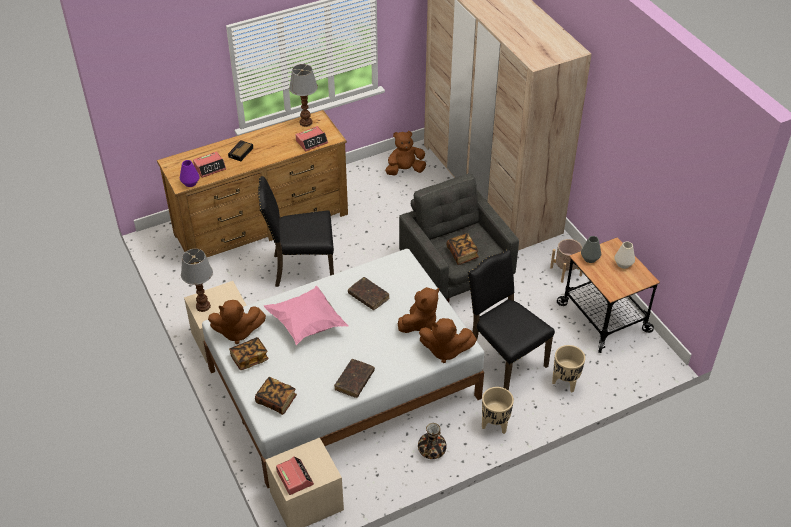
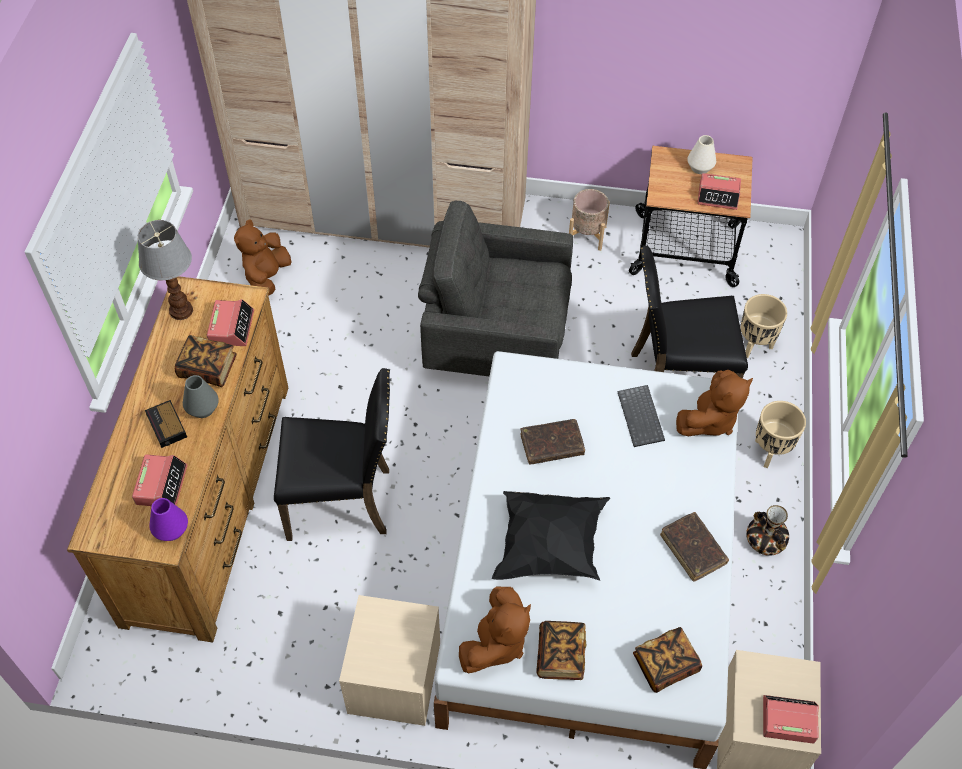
camera: 55 degrees left, 10 degrees up
(203, 306) = (380, 664): table lamp -> none
(302, 268) = (342, 501): black chair -> black chair turned 120 degrees counterclockwise
(308, 325) = (550, 546): pink pillow -> black pillow
(420, 322) = (642, 417): brown plush toy -> keyboard
(462, 254) = (533, 305): book -> book (208, 369)
(590, 258) = (667, 190): grey vase -> grey vase (203, 409)
(610, 281) = (718, 196): none -> alarm clock

